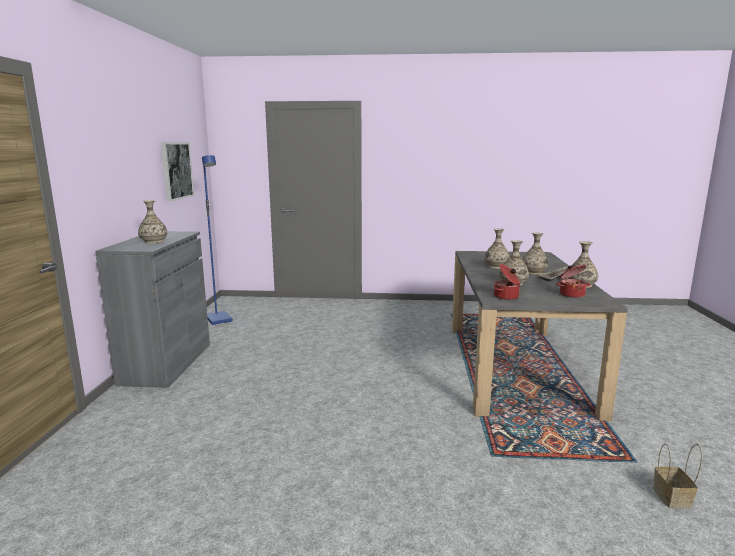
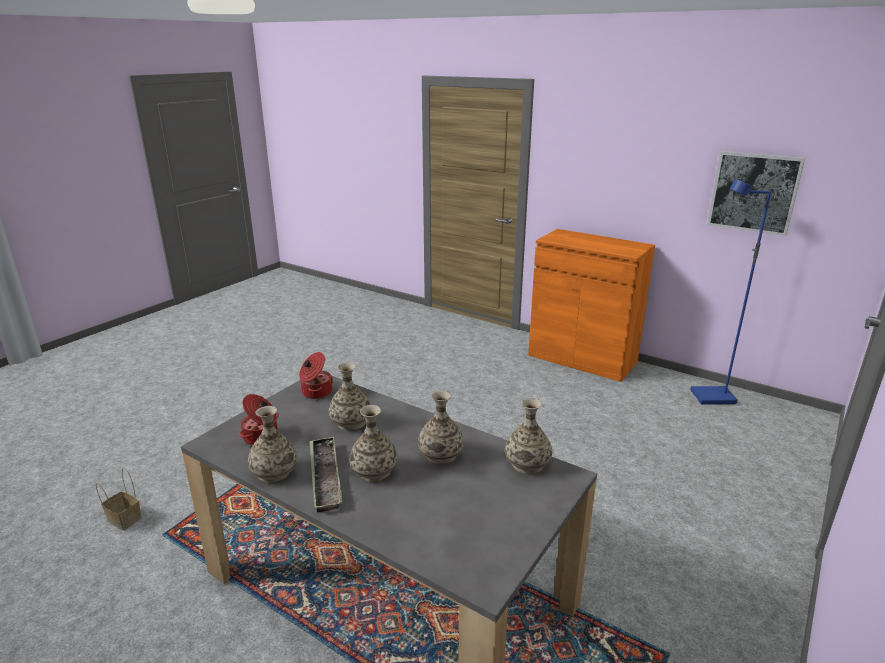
camera: 120 degrees right, 10 degrees up
(154, 241) = (584, 242): vase -> vase (527, 463)
(166, 363) = (582, 358): grey cabinet -> orange cabinet

